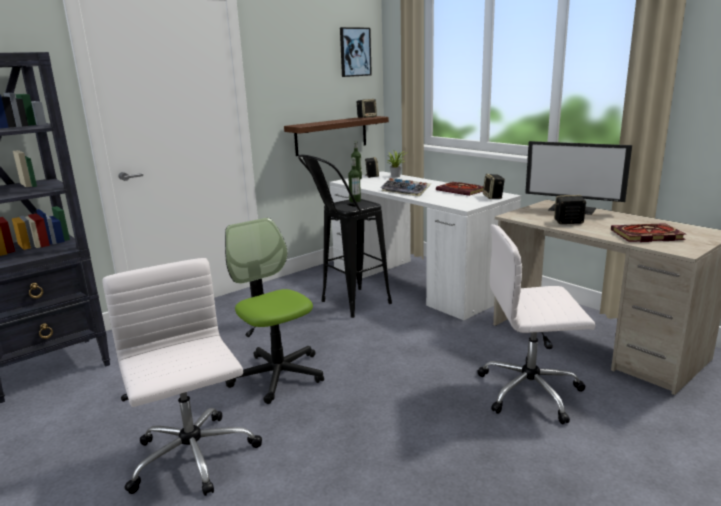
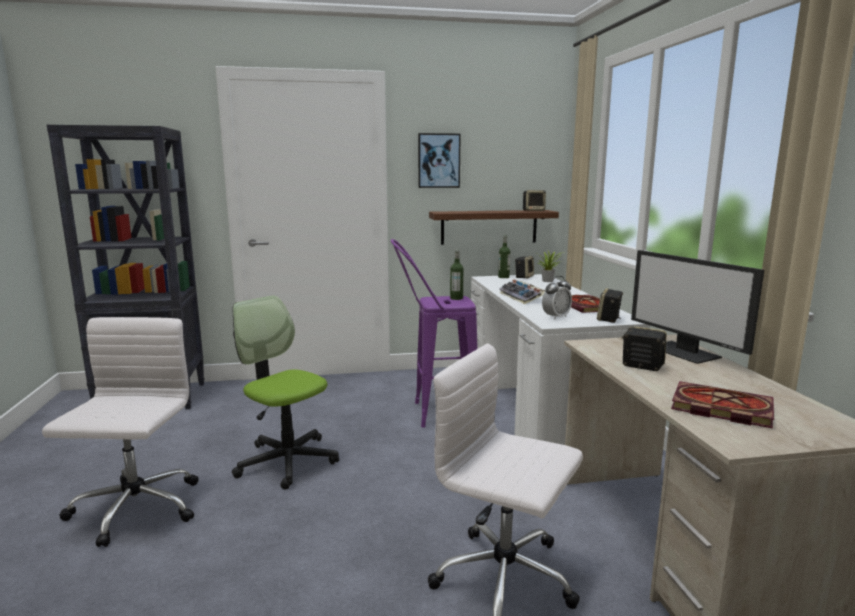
camera: 30 degrees right, 5 degrees down
(277, 375) = (287, 461): office chair -> office chair turned 45 degrees counterclockwise
(347, 305) = (433, 414): black stool -> purple stool
(354, 52) = (529, 137): picture -> picture (438, 160)
(459, 201) = (556, 317): none -> alarm clock

